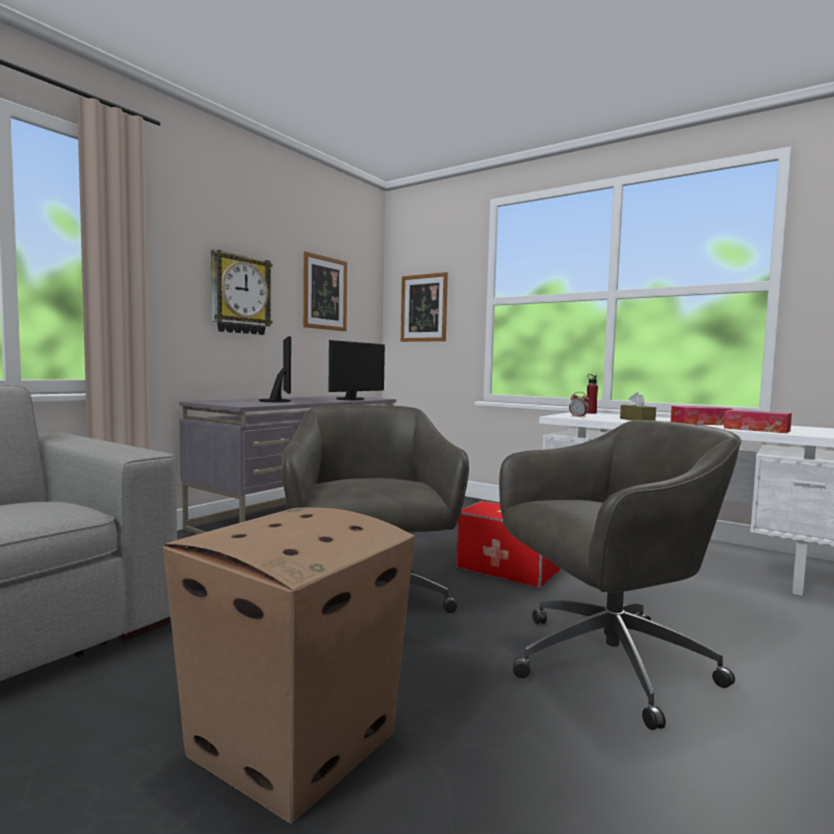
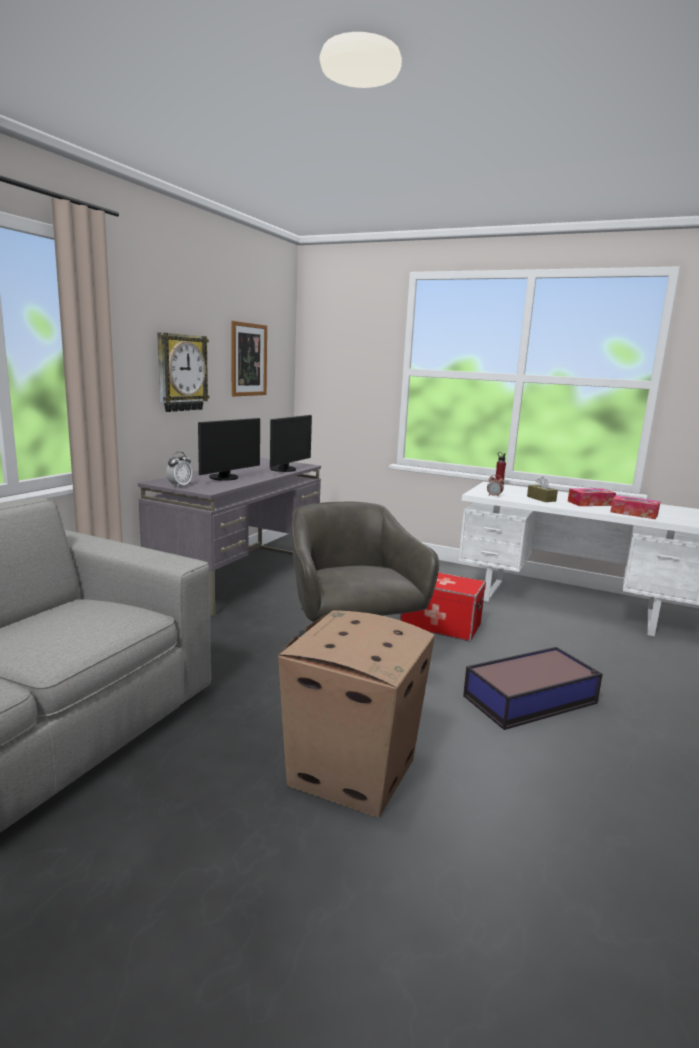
camera: 10 degrees left, 10 degrees up
(218, 403) = (179, 486): none -> alarm clock
(278, 401) = (226, 478): monitor -> monitor turned 60 degrees clockwise
(424, 308) = (339, 371): picture -> none
(604, 663) = (532, 699): grey office chair -> storage box

